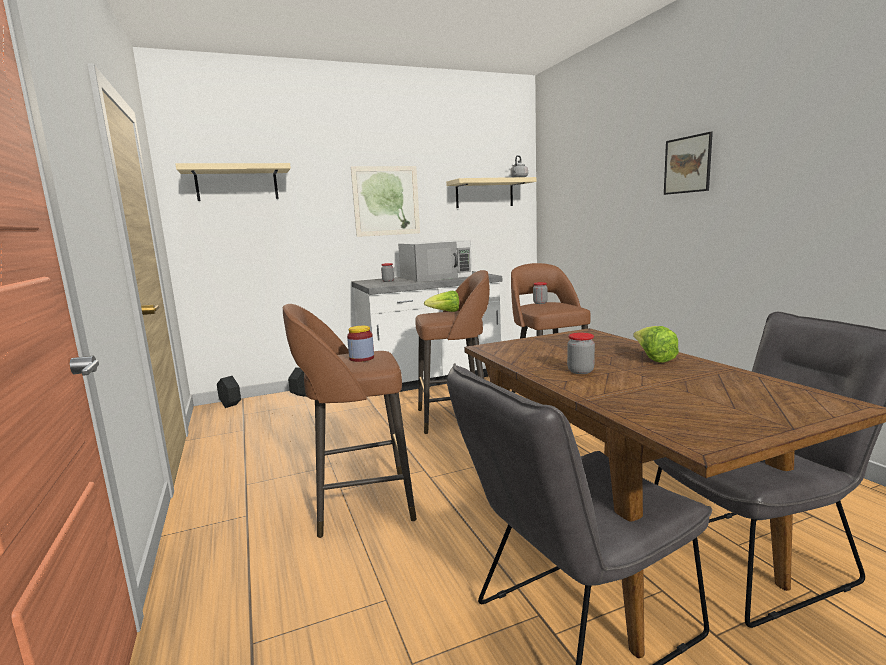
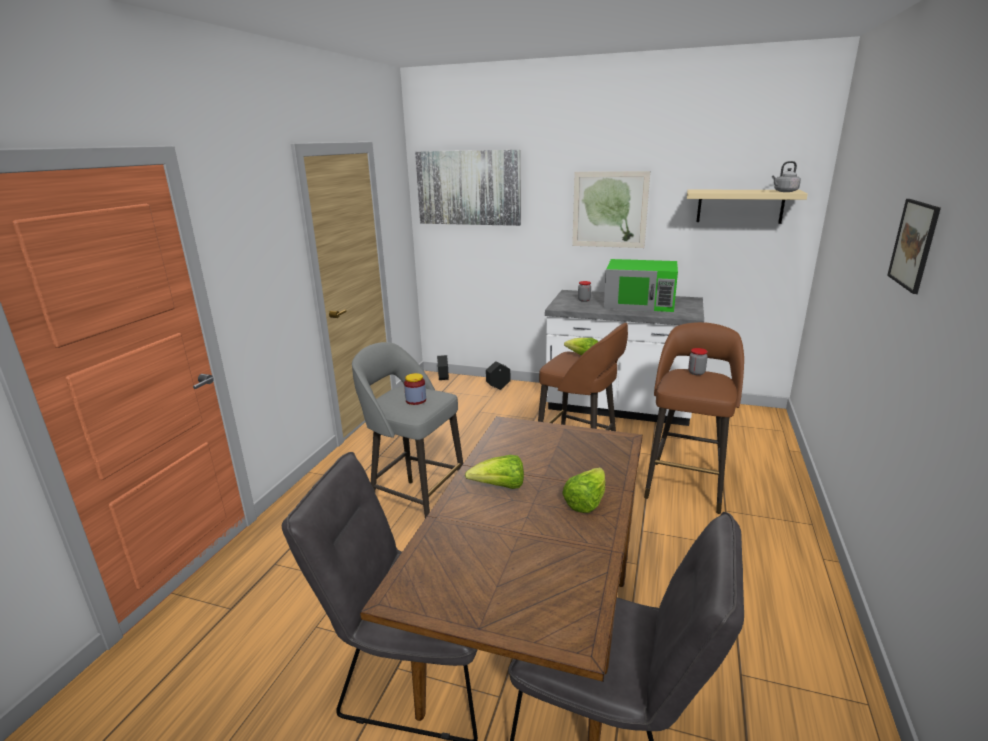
camera: 40 degrees right, 10 degrees up
(237, 184) = (468, 188): beige shelf -> picture
(360, 504) = (417, 507): brown stool -> grey stool
(436, 277) = (640, 303): white microwave -> green microwave
(580, 371) = (499, 487): jar -> lettuce

